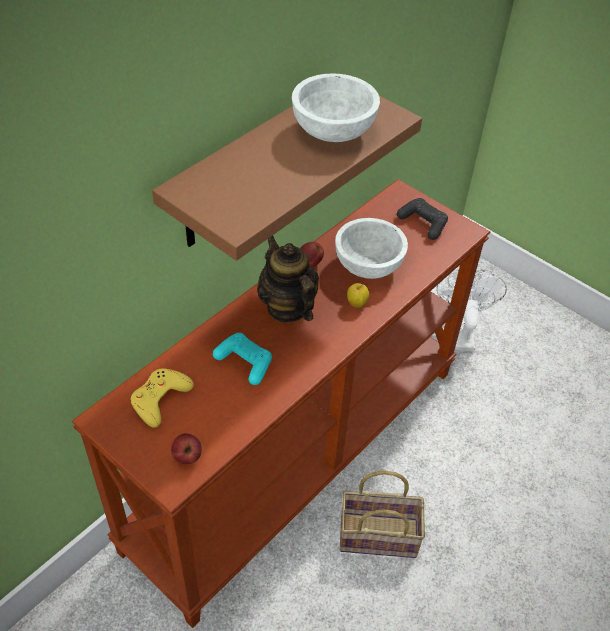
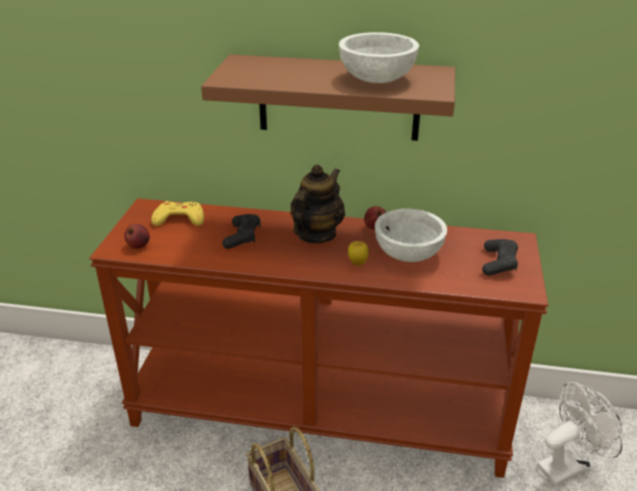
camera: 60 degrees right, 15 degrees down
(244, 363) = (242, 237): turquoise game controller -> black game controller

